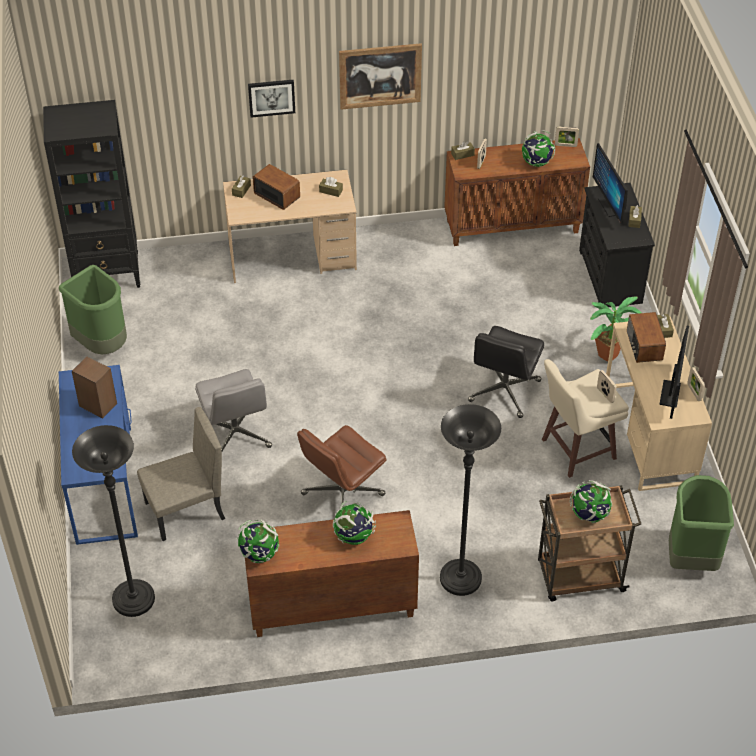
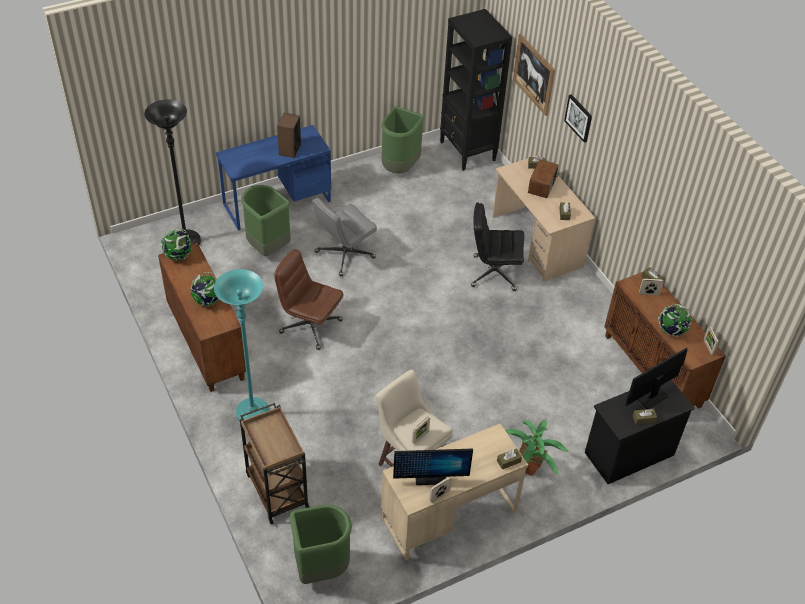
camera: 70 degrees right, 0 degrees up
(185, 511) = (267, 247): beige chair -> green trash can
(380, 76) = (633, 164): picture -> picture (534, 74)
(460, 579) = (252, 413): black floor lamp -> turquoise floor lamp
(504, 391) = (454, 403): black office chair -> black office chair (493, 273)
(589, 515) = (271, 439): globe -> none
(643, 346) = (481, 449): radio -> none

